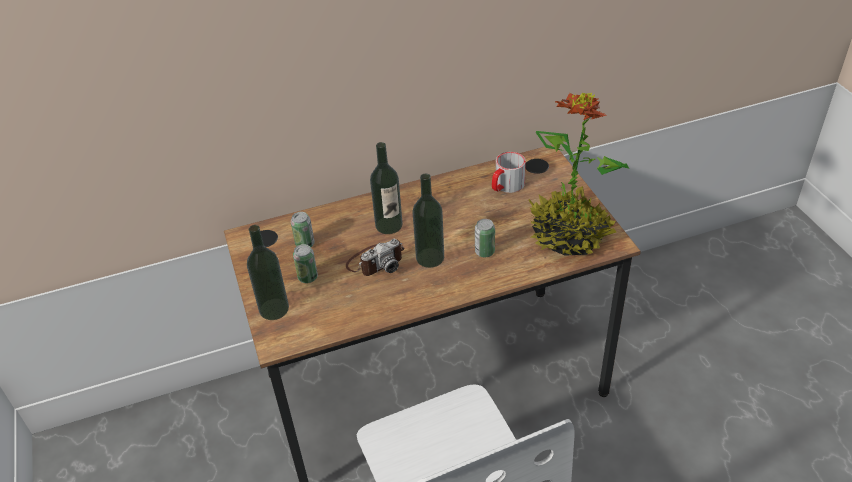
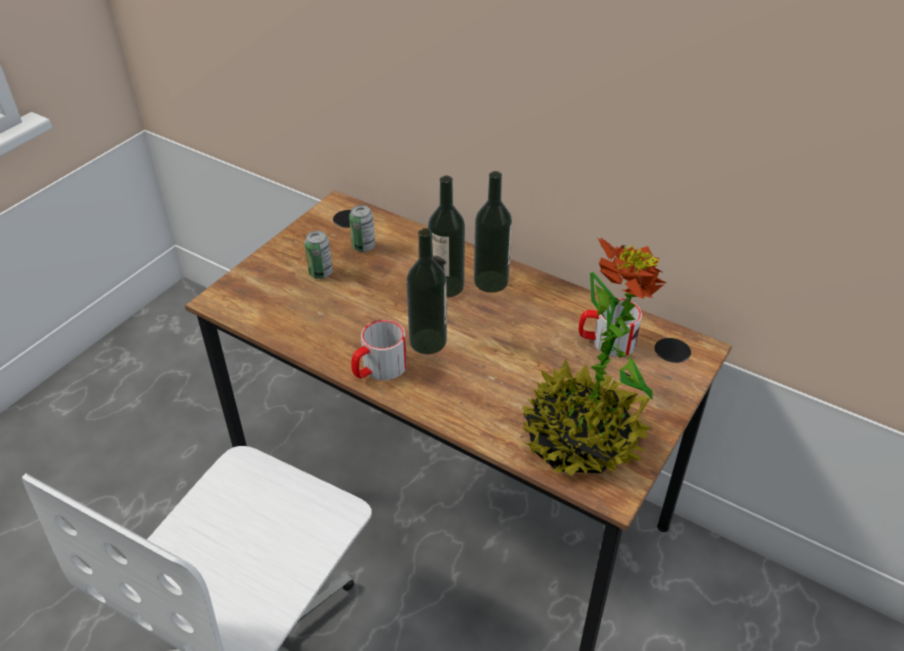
camera: 50 degrees right, 0 degrees up
(274, 309) = (260, 274): bottle -> bottle (491, 281)
(375, 262) = (384, 305): camera -> none
(431, 291) = (378, 369): none -> mug
(484, 252) = (479, 379): can -> none

